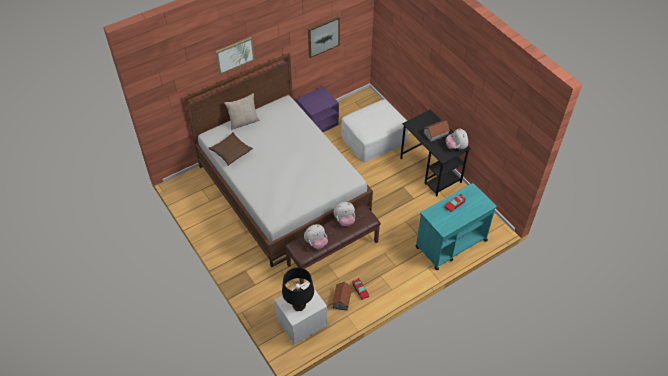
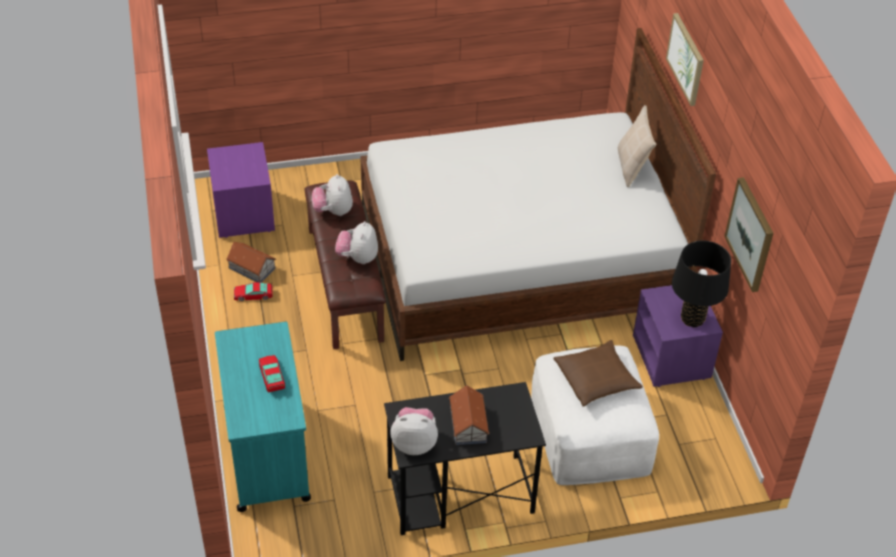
camera: 110 degrees right, 5 degrees down
(231, 151) = (564, 137): brown pillow -> brown pillow (596, 379)
(299, 305) = (234, 163): black table lamp -> black table lamp (692, 319)
(301, 323) = (242, 213): white nightstand -> purple nightstand

